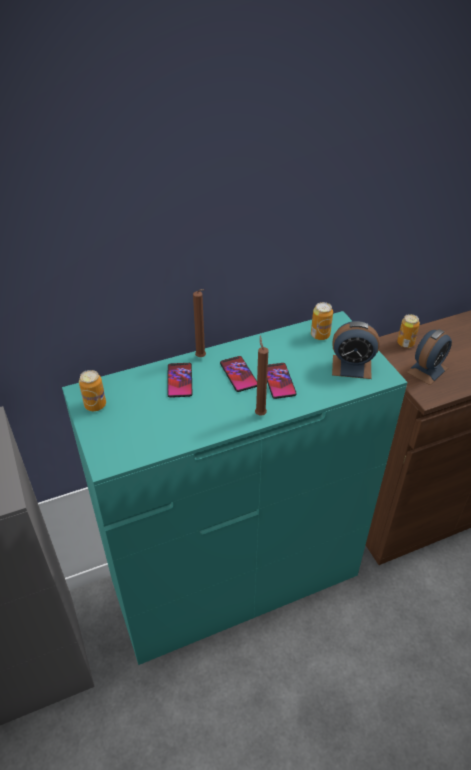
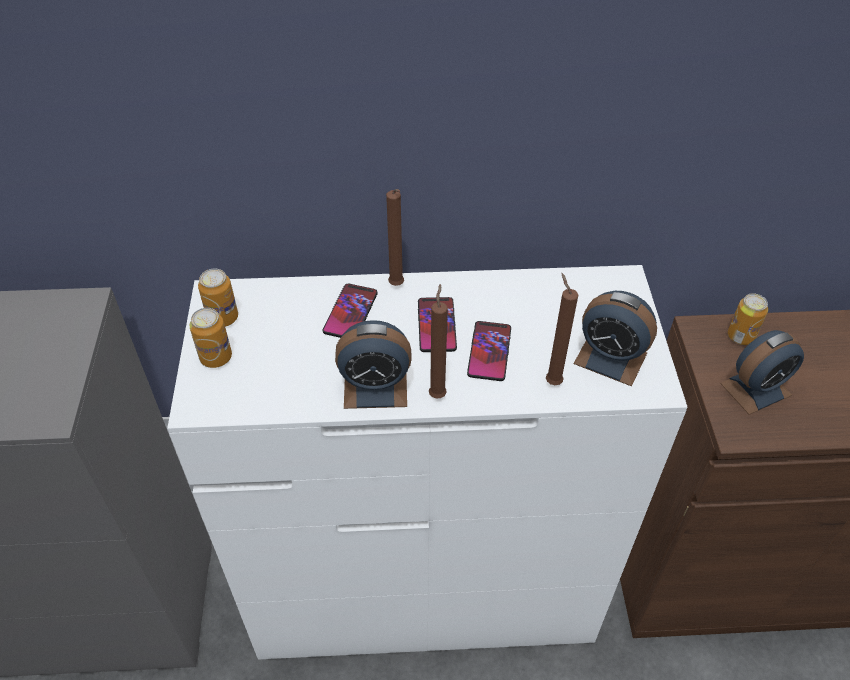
camera: 20 degrees right, 5 degrees up
(219, 420) = (375, 387): none -> alarm clock
(235, 580) = (424, 590): turquoise dresser -> white dresser
(320, 335) = (586, 295): can -> can (216, 357)
(324, 388) = (551, 381): none -> brown candle

